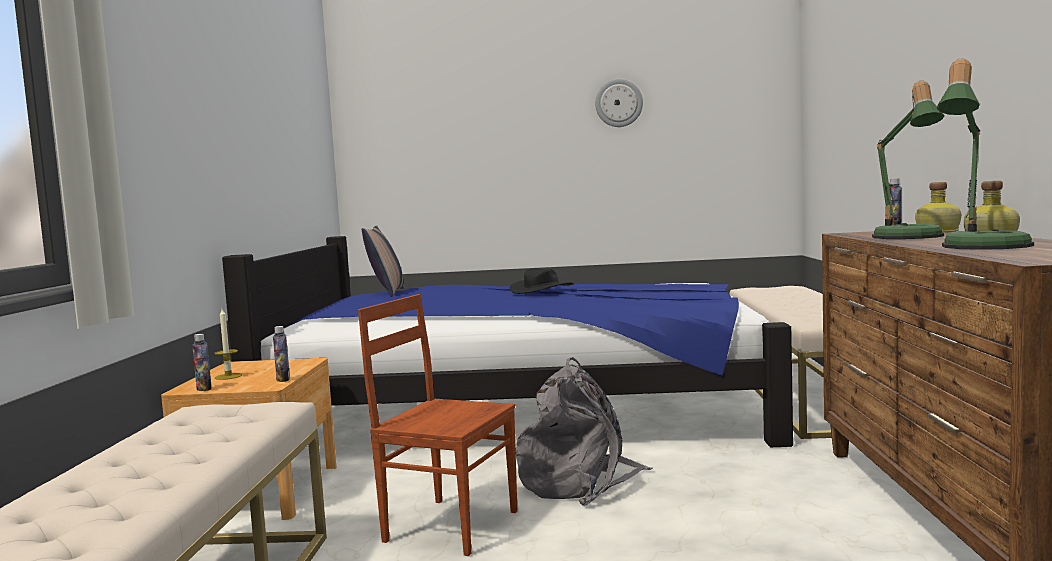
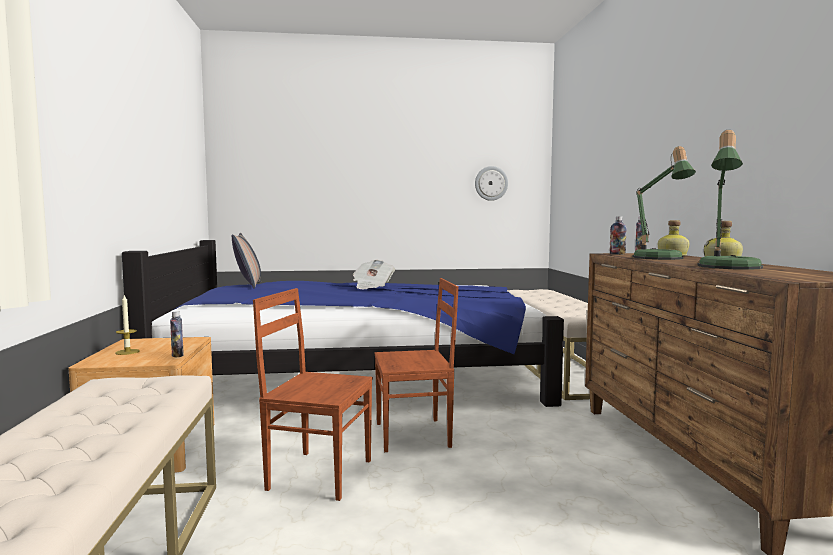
camera: 10 degrees left, 0 degrees up
(204, 389) = (108, 363): bottle -> bottle (617, 254)
(542, 289) = (372, 286): black hat -> newspaper
(580, 482) = (414, 435): grey backpack -> brown chair
(618, 103) = (426, 152): wall clock -> wall clock (491, 183)

